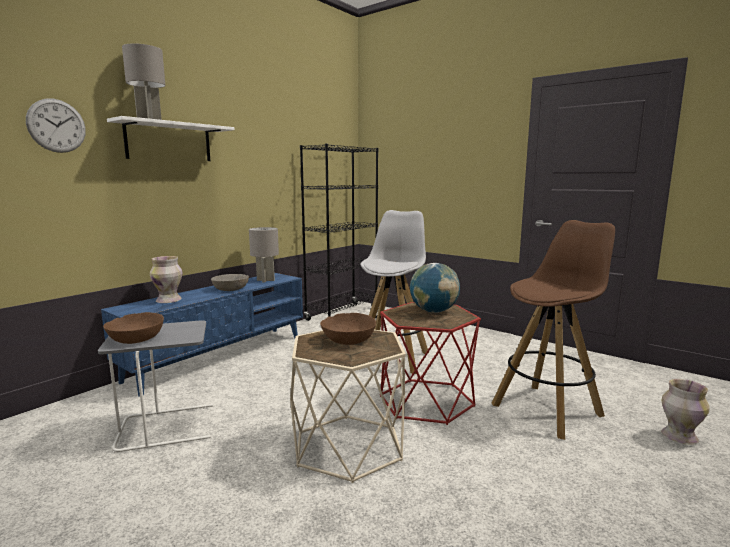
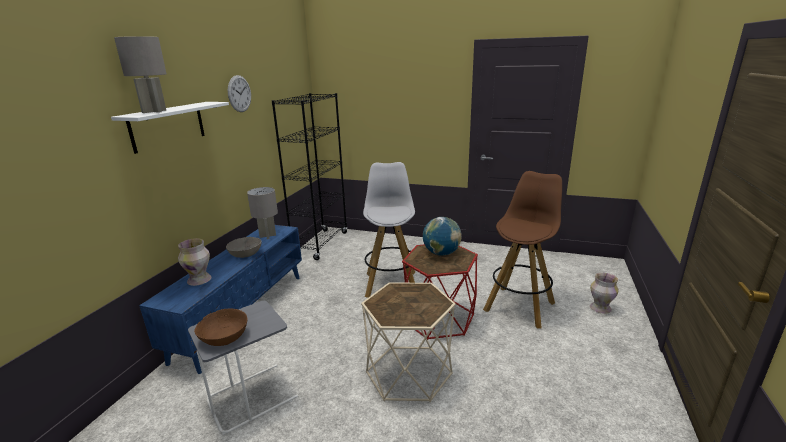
camera: 20 degrees left, 10 degrees up
(56, 126) = (66, 137): wall clock -> wall clock (239, 93)
(348, 339) = (405, 298): brown bowl -> none

